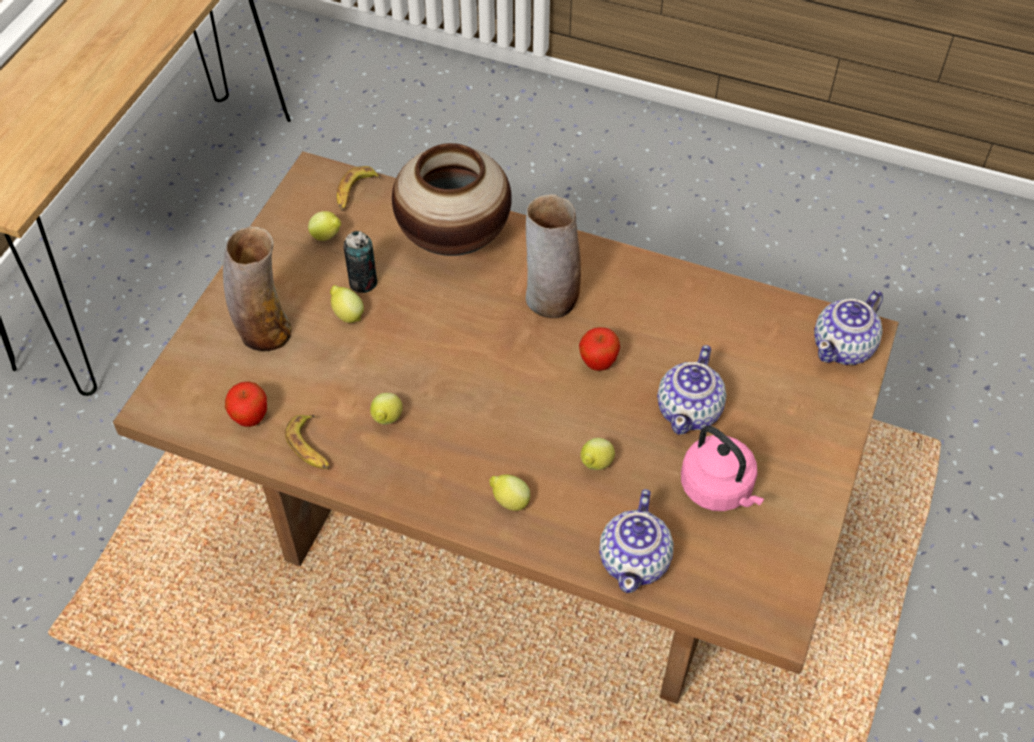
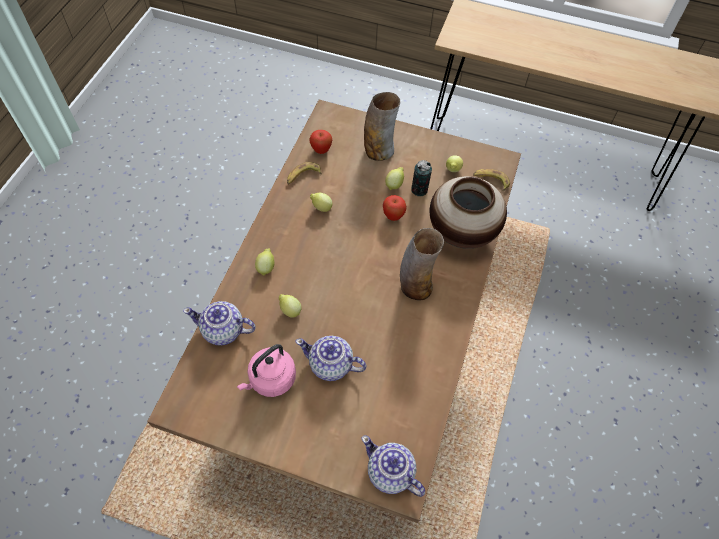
camera: 85 degrees right, 5 degrees up
(598, 364) = (366, 312): apple -> apple (393, 216)

